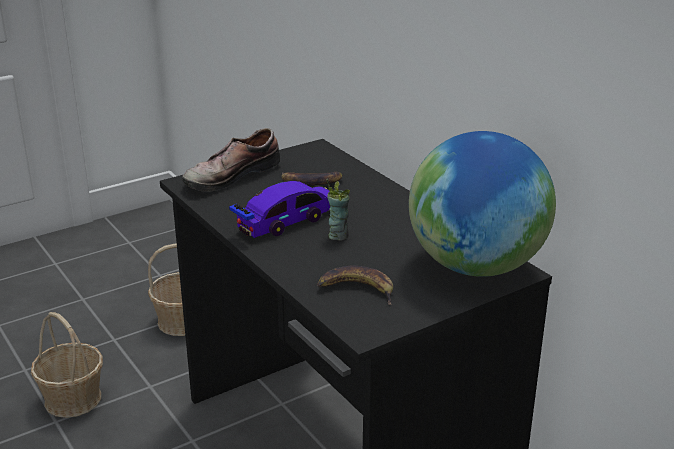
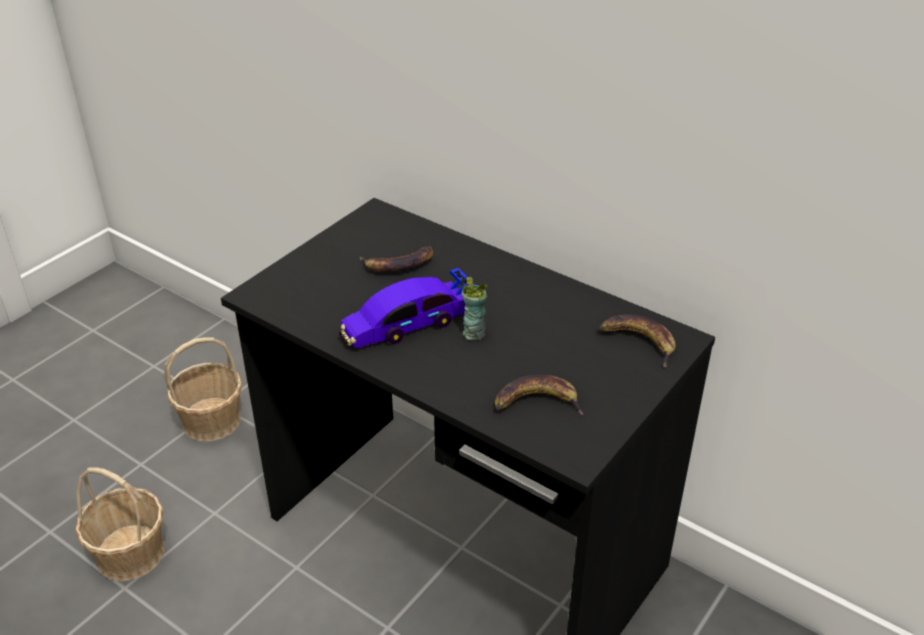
camera: 20 degrees left, 10 degrees up
(229, 175) = (300, 272): shoe -> none
(288, 220) = (407, 324): toy car -> toy car turned 150 degrees counterclockwise
(477, 266) = (638, 341): globe -> banana

